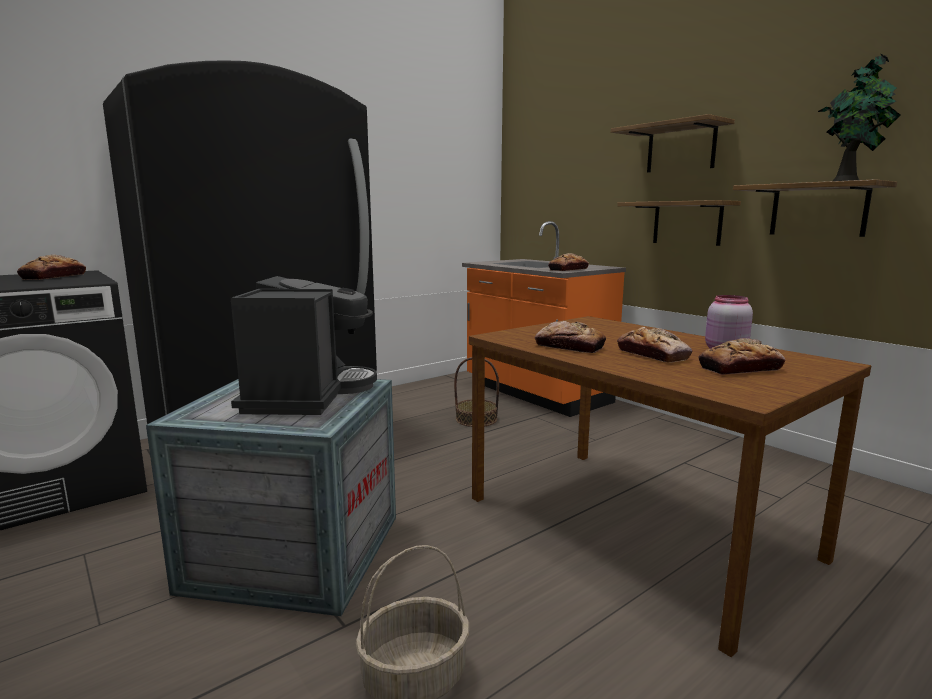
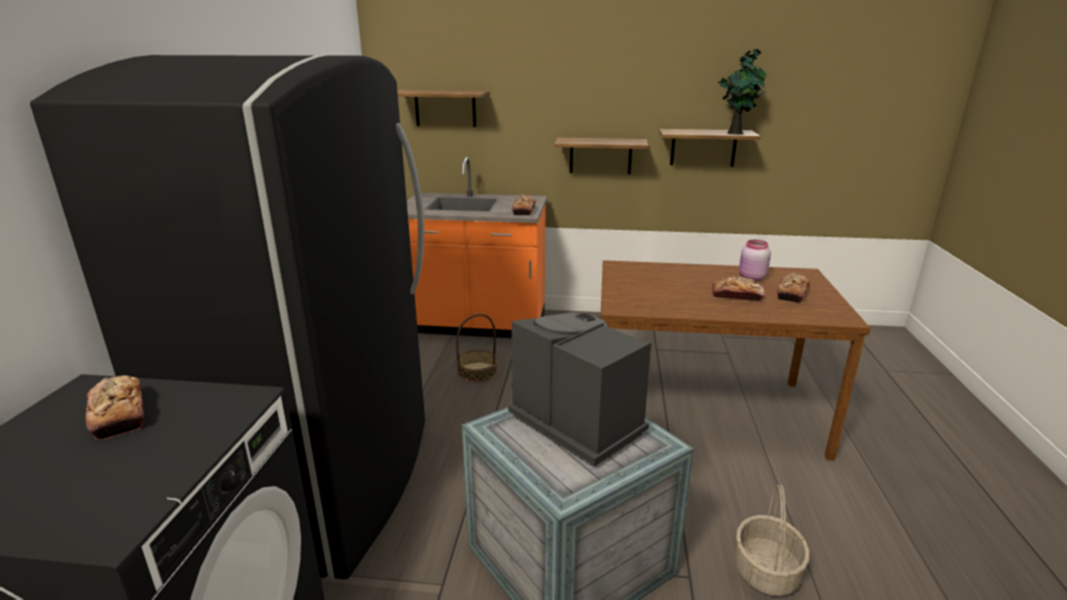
camera: 45 degrees left, 10 degrees up
(569, 347) = (684, 304): bread -> none
(681, 148) = (591, 91): shelf -> shelf (445, 108)

